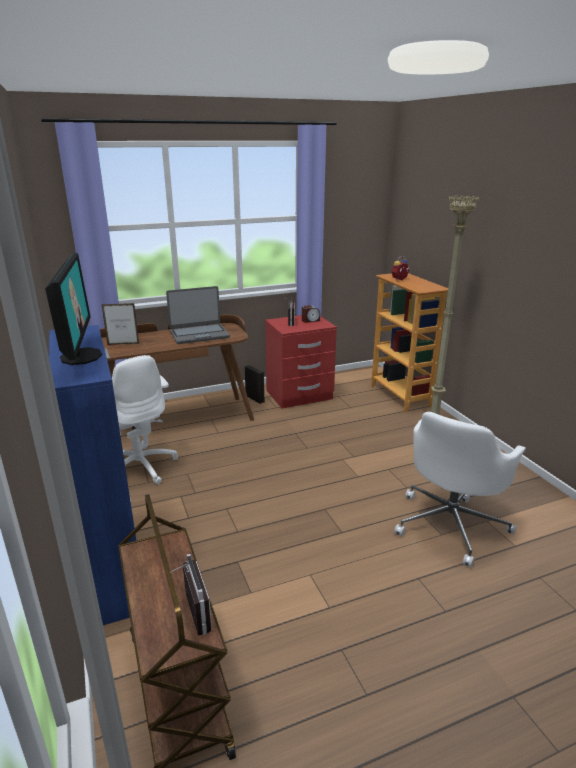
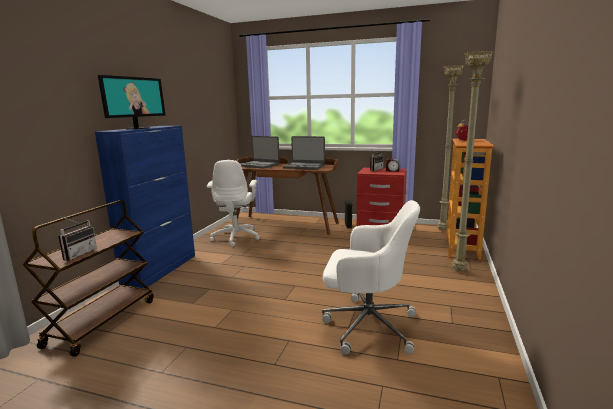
camera: 40 degrees right, 10 degrees down
(123, 344) = (258, 165): picture frame -> laptop
(356, 377) = (442, 230): none -> beige floor lamp
(451, 524) = (367, 325): white office chair -> white office chair turned 150 degrees counterclockwise

